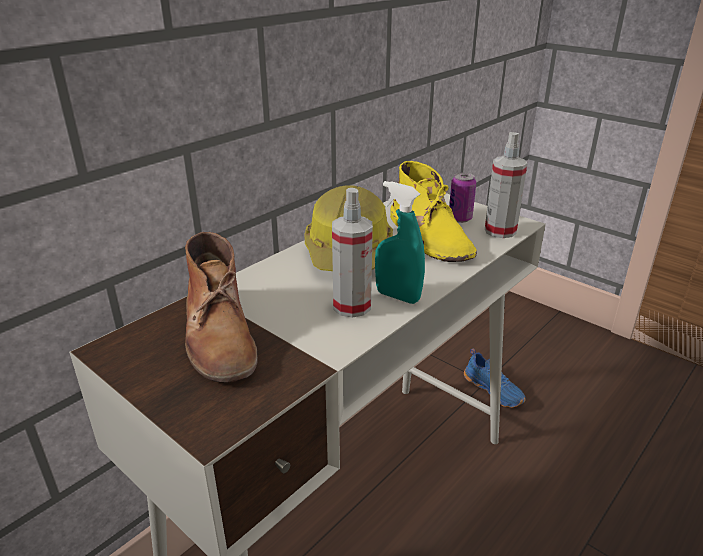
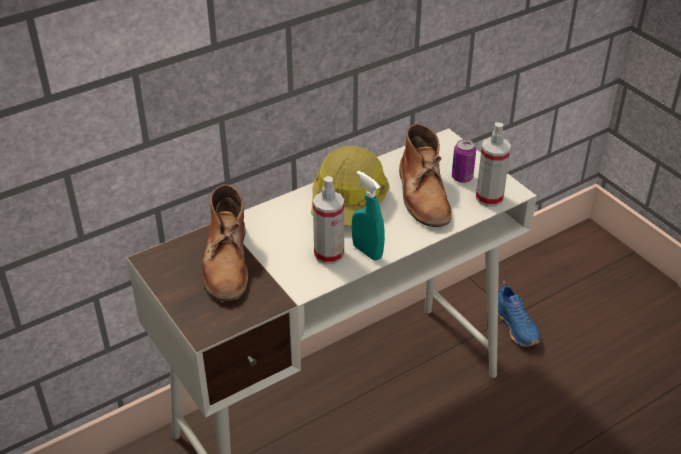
camera: 15 degrees right, 10 degrees up
(429, 237) = (423, 195): yellow boot -> brown boot

